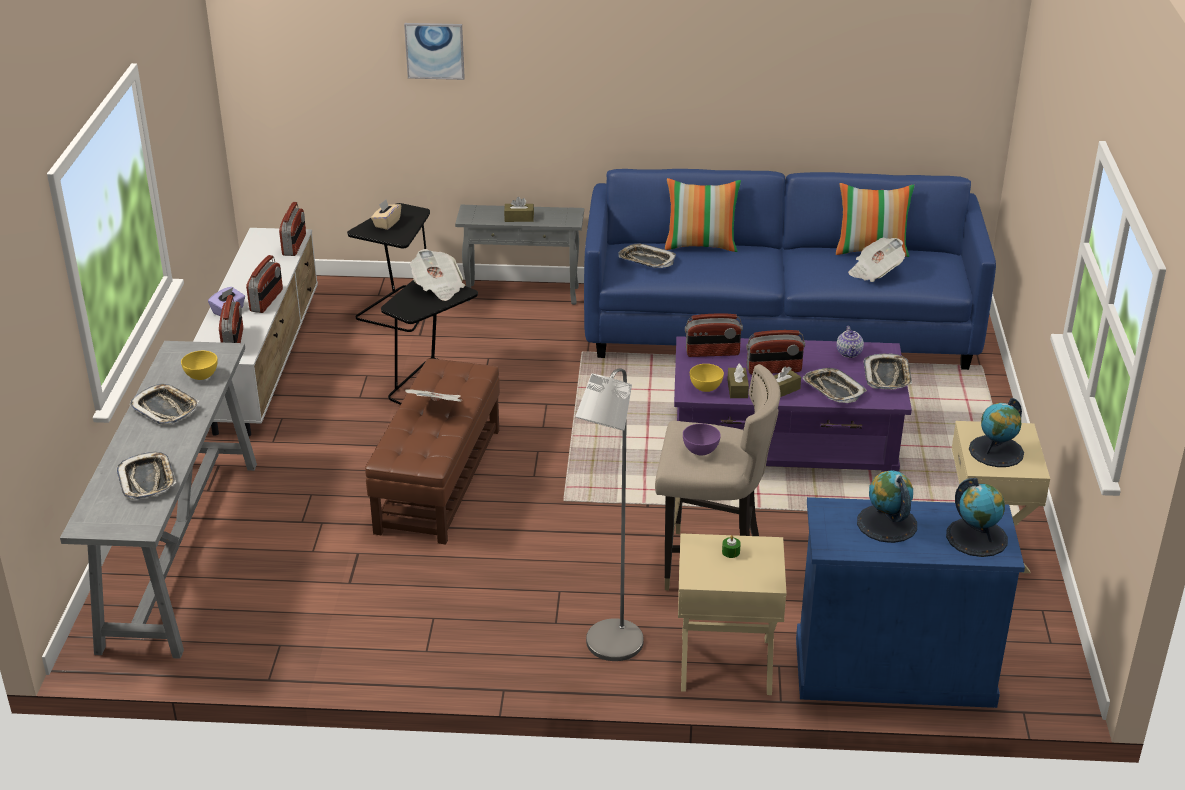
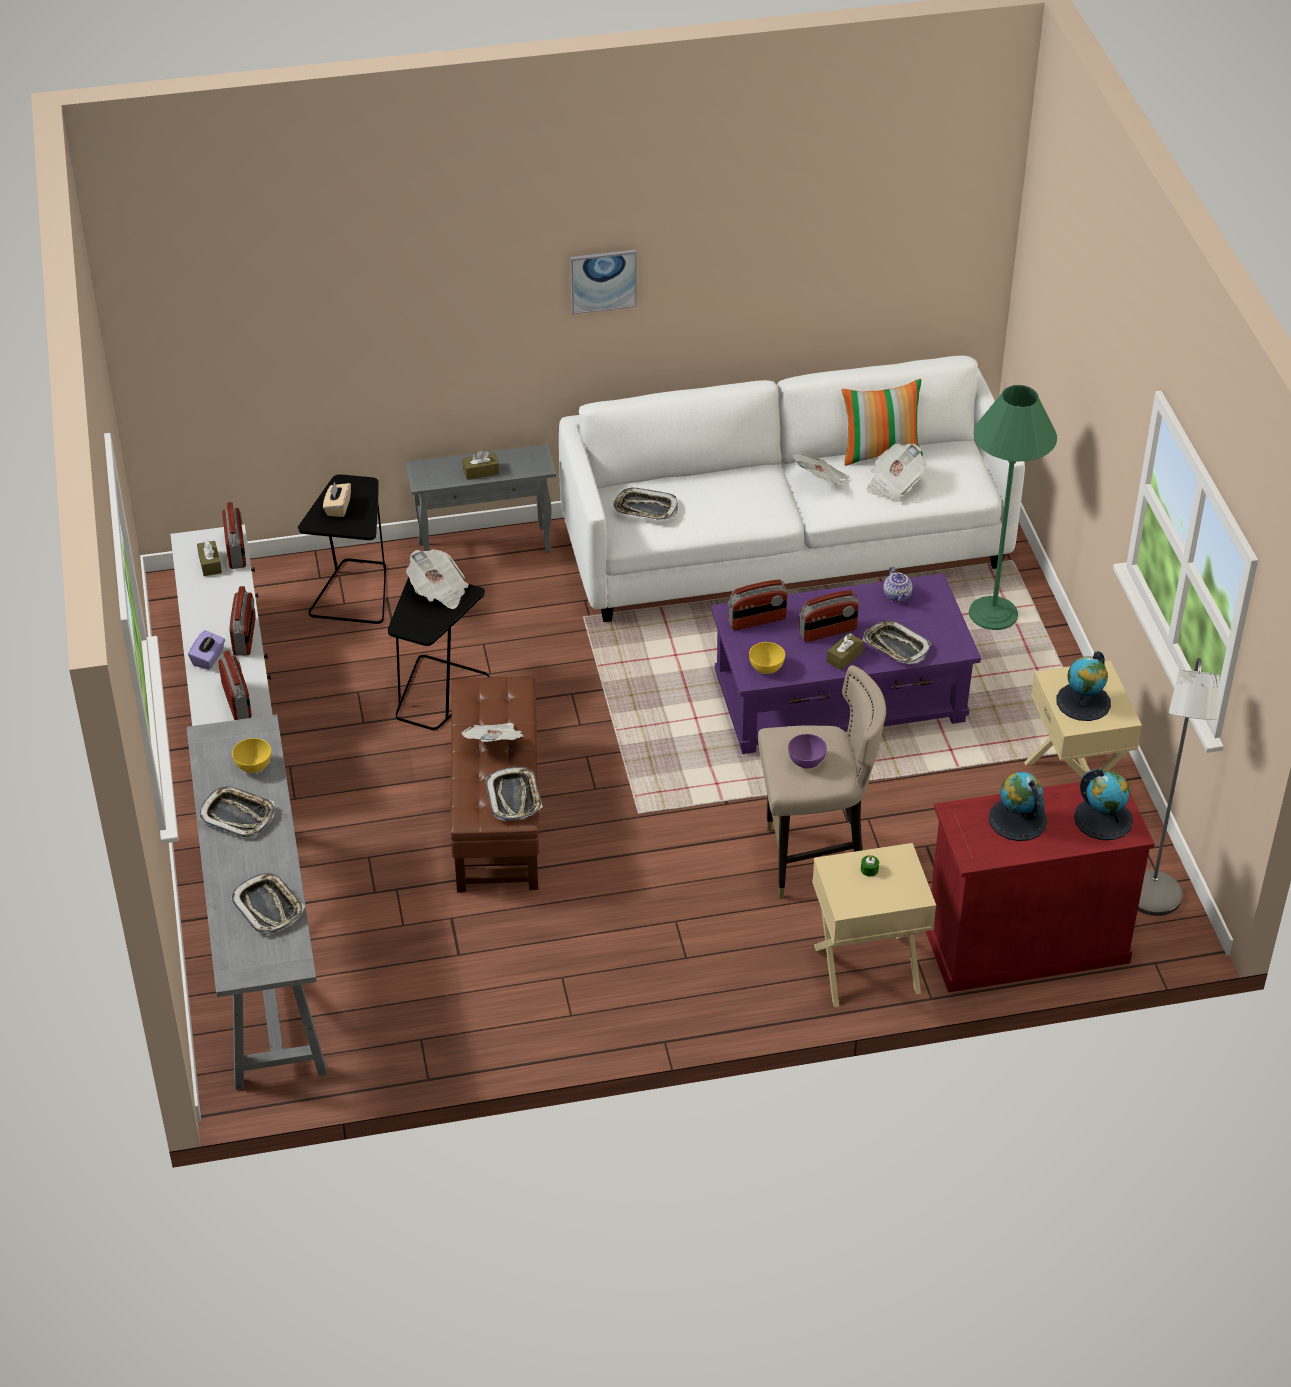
camera: 15 degrees left, 10 degrees up
(435, 50) = (369, 306): picture -> picture (603, 280)
(609, 648) = (749, 975): grey floor lamp -> grey floor lamp (1152, 903)
(701, 245) = (696, 476): pillow -> none
(737, 389) = (799, 663): brown tissue box -> brown tissue box (210, 564)
(779, 328) = (785, 546): blue sofa -> white sofa
(809, 262) = (820, 481): none -> newspaper
(887, 376) = (945, 619): tray -> tray (514, 798)
(893, 670) = (1025, 943): blue cabinet -> red cabinet
(950, 402) = (993, 614): none -> green floor lamp

